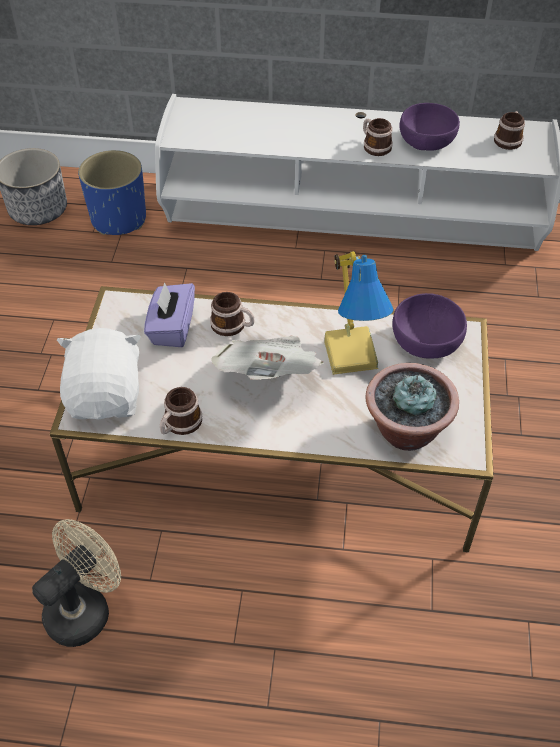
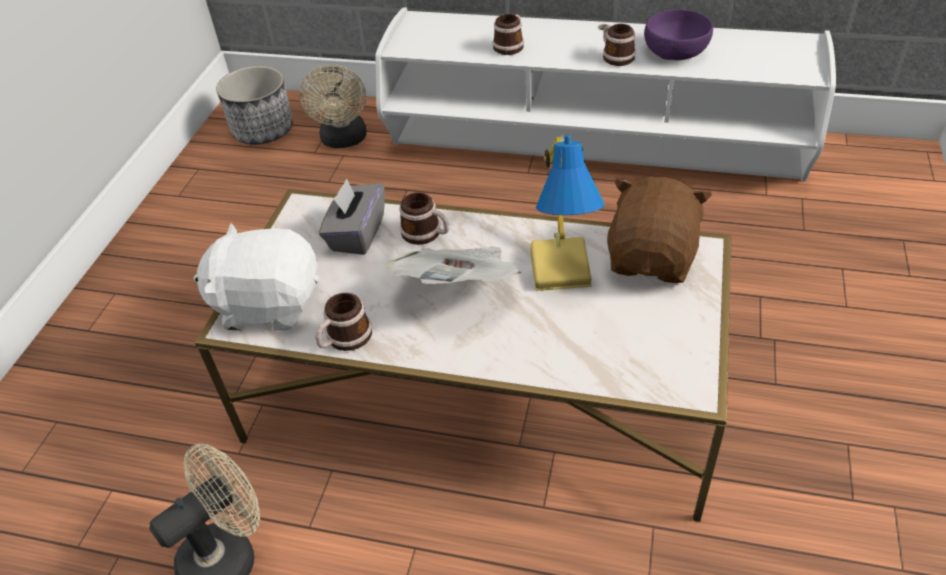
camera: 10 degrees right, 5 degrees down
(106, 396) = (268, 304): white plush toy -> white plush toy turned 90 degrees counterclockwise
(119, 219) = (344, 140): blue planter -> beige fan
(172, 328) = (357, 234): purple tissue box -> grey tissue box
(405, 431) = (617, 359): potted plant -> none
(425, 342) = (652, 258): purple bowl -> brown plush toy
(508, 139) = (771, 50): mug -> mug (510, 45)

